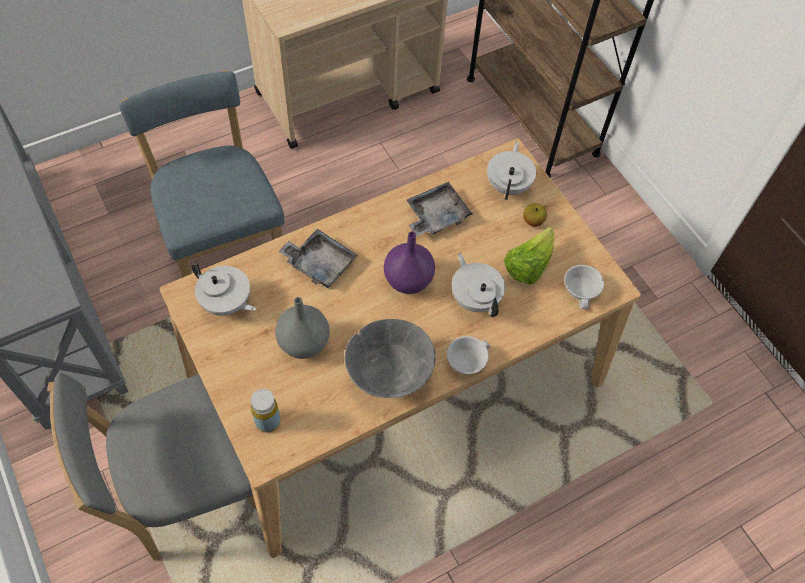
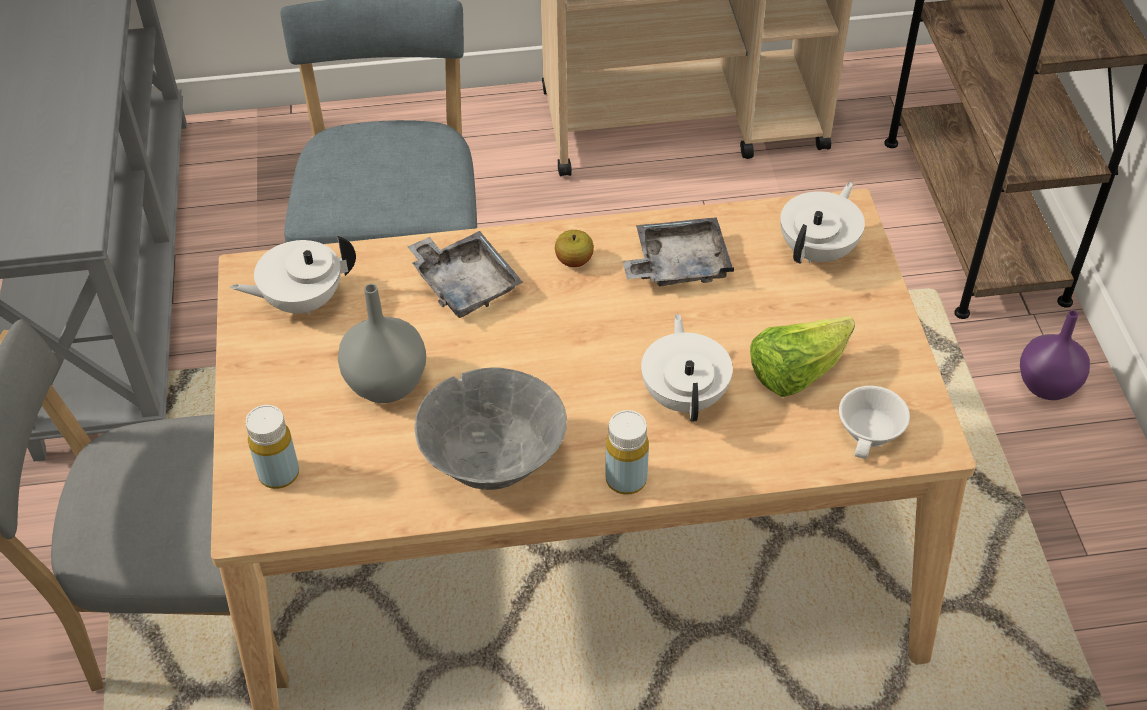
camera: 25 degrees right, 10 degrees down
(226, 303) = (302, 301): white teapot -> white teapot turned 105 degrees clockwise
(408, 279) = (589, 340): purple vase -> purple vase (1046, 384)
(465, 360) = (626, 479): white cup -> yellow bottle
(533, 221) = (836, 310): apple -> apple (574, 260)

